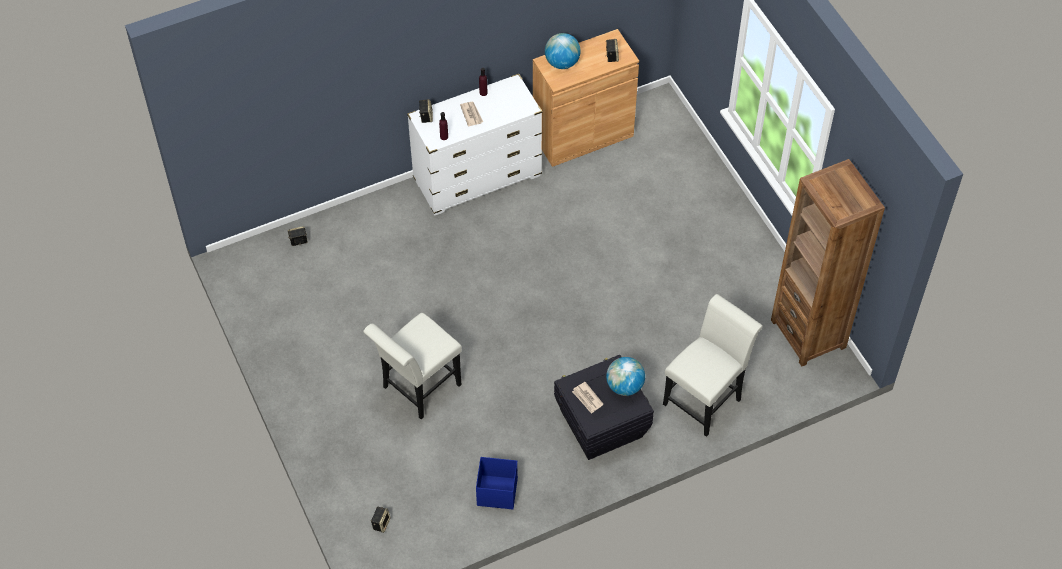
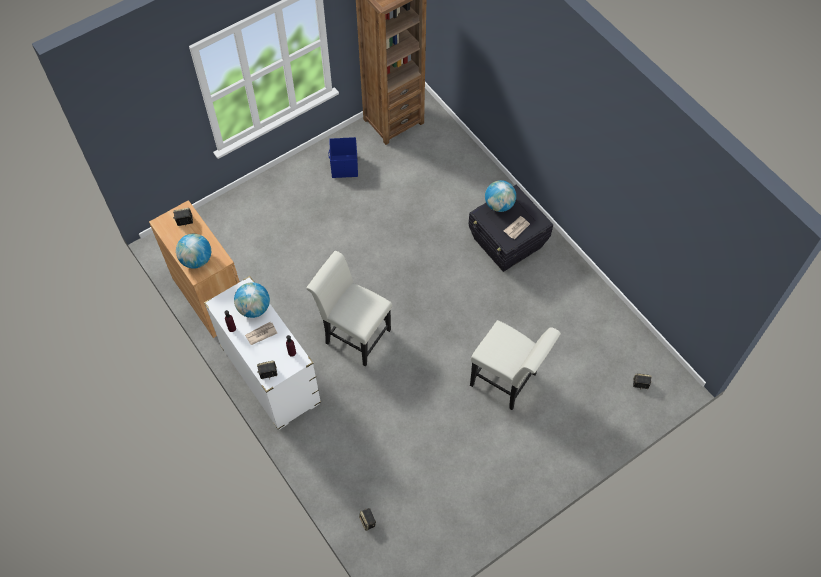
camera: 100 degrees left, 5 degrees up
(496, 492) = (587, 306): blue storage box -> blue storage box (344, 167)
(502, 111) = (254, 308): none -> globe
(705, 398) = (466, 179): white chair -> white chair (354, 334)

